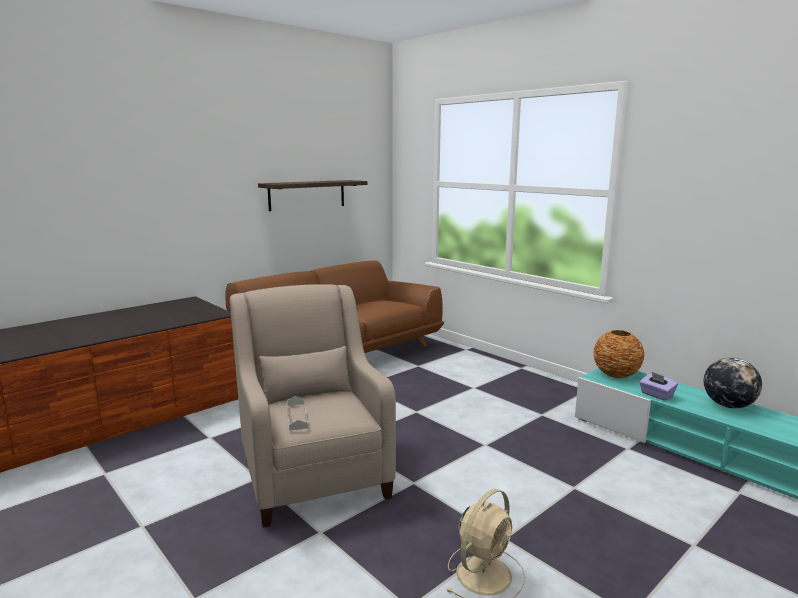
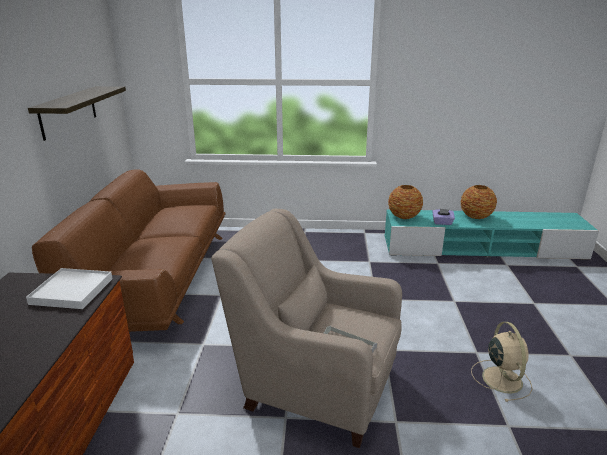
camera: 45 degrees left, 10 degrees up
(197, 313) = (72, 291): none -> white tray
(728, 405) = (475, 216): globe -> vase

